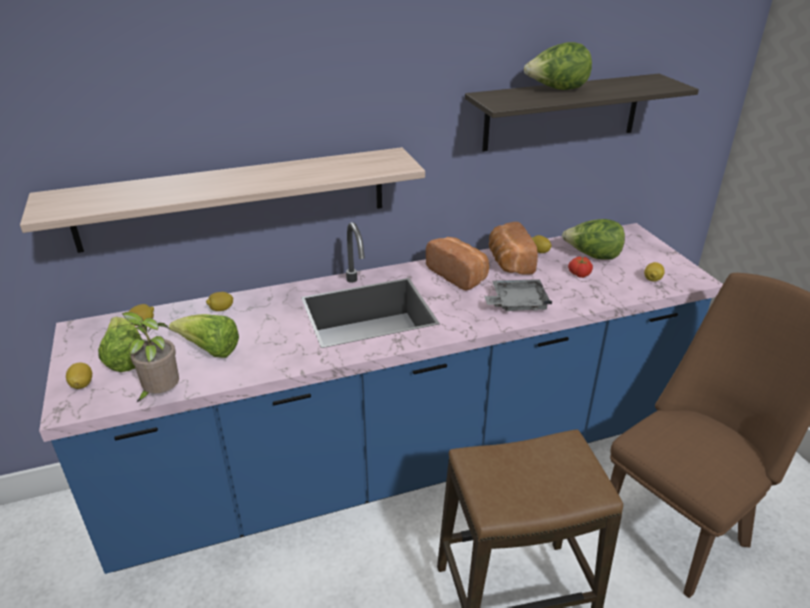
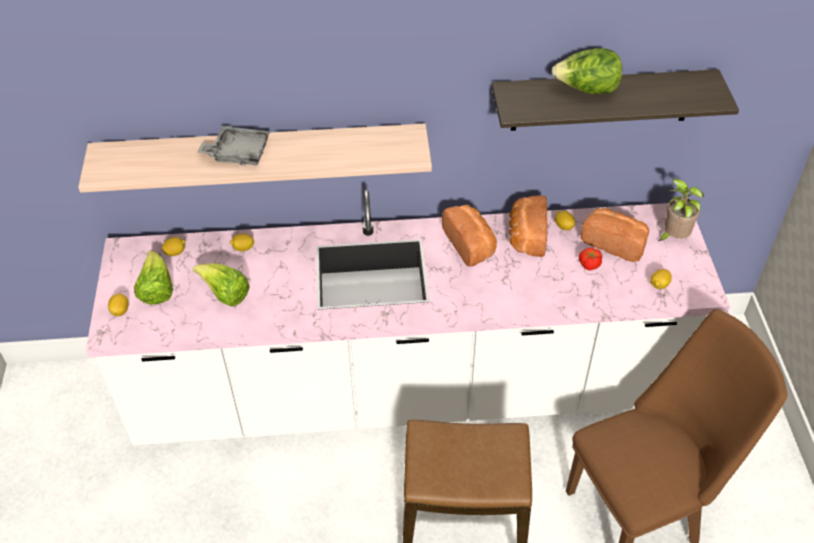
camera: 15 degrees right, 15 degrees up
(160, 394) = (178, 333): potted plant -> potted plant (673, 237)
(405, 462) = (408, 392): blue counter -> white counter
(517, 303) = (510, 290): grey tray -> grey tray (238, 153)
(592, 256) = (615, 242): lettuce -> bread

